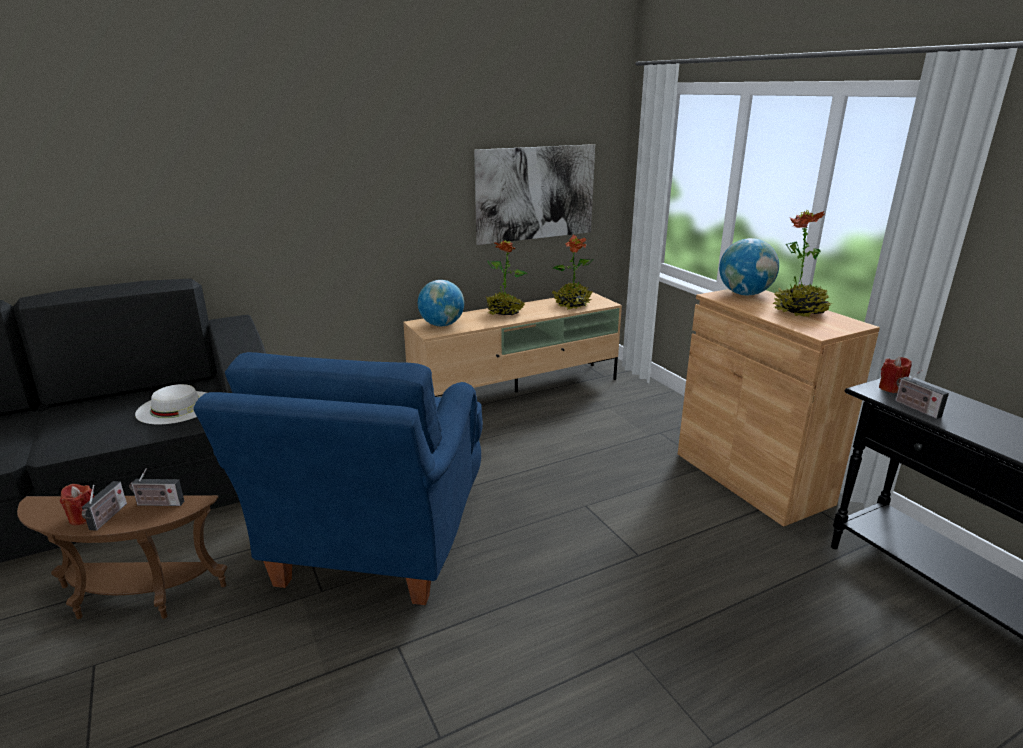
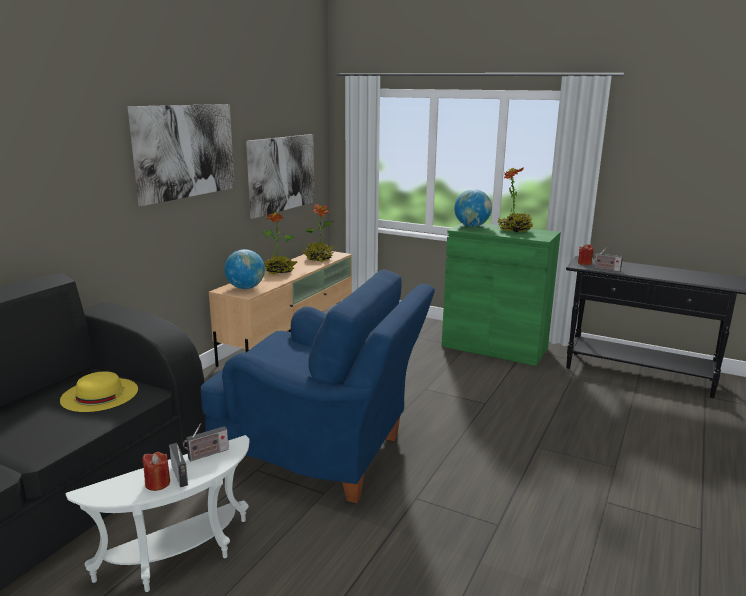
camera: 35 degrees left, 5 degrees down
(134, 600) = (180, 559): brown side table -> white side table
(176, 407) = (100, 394): white hat -> yellow hat
(375, 159) = (185, 151): none -> picture
(376, 544) = (322, 455): blue armchair -> blue armchair turned 45 degrees counterclockwise
(752, 478) = (494, 347): brown cabinet -> green cabinet

